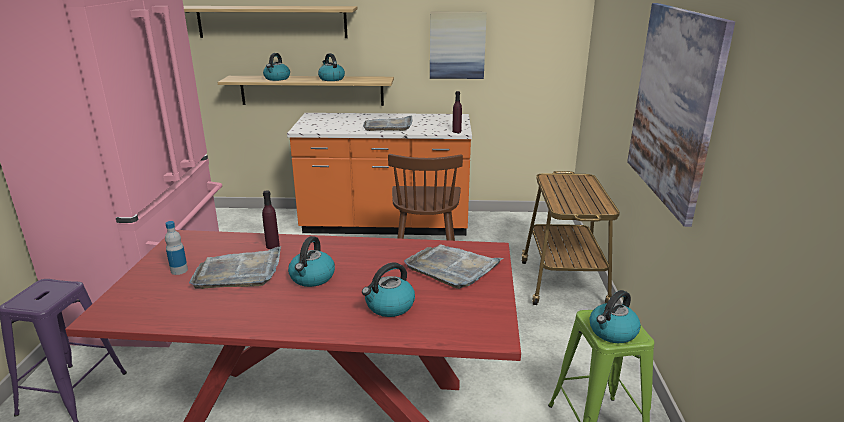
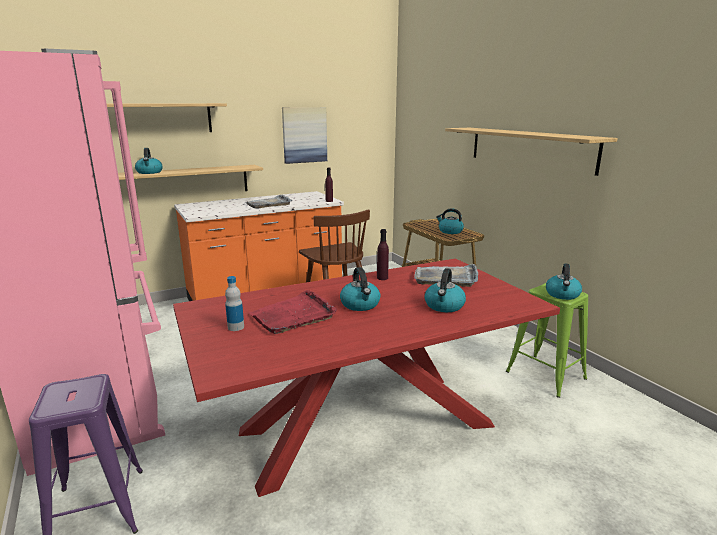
camera: 30 degrees left, 5 degrees down
(239, 272) = (293, 315): grey tray -> red tray
(272, 246) = (291, 294): purple bottle -> purple bottle (382, 278)
(331, 79) = (203, 169): kettle -> kettle (450, 231)
(673, 106) = (529, 148): picture -> shelf

